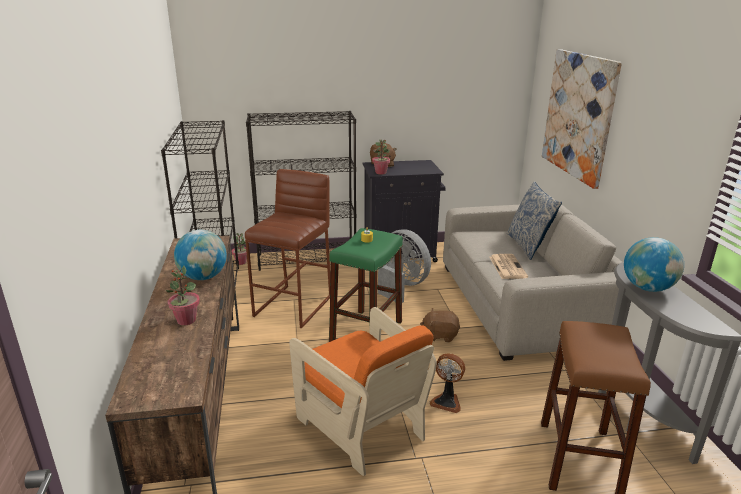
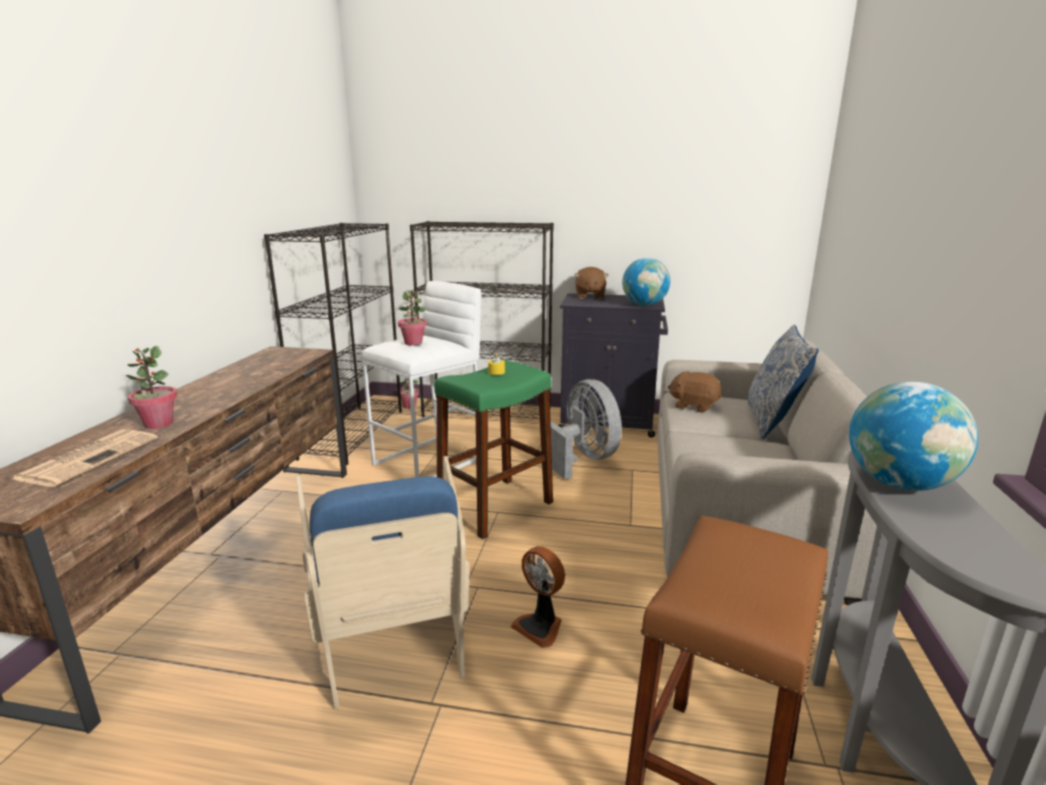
camera: 20 degrees right, 5 degrees down
(203, 277) = (245, 384): globe -> globe (644, 305)
(294, 305) = (430, 461): brown stool -> white stool
(361, 426) = (391, 632): orange armchair -> blue armchair
(381, 173) = (578, 303): potted plant -> potted plant (413, 343)
(440, 335) = (595, 530): brown plush toy -> brown plush toy (693, 406)
(507, 267) = (715, 442): newspaper -> newspaper (90, 457)
(578, 115) = (871, 220): picture -> none

